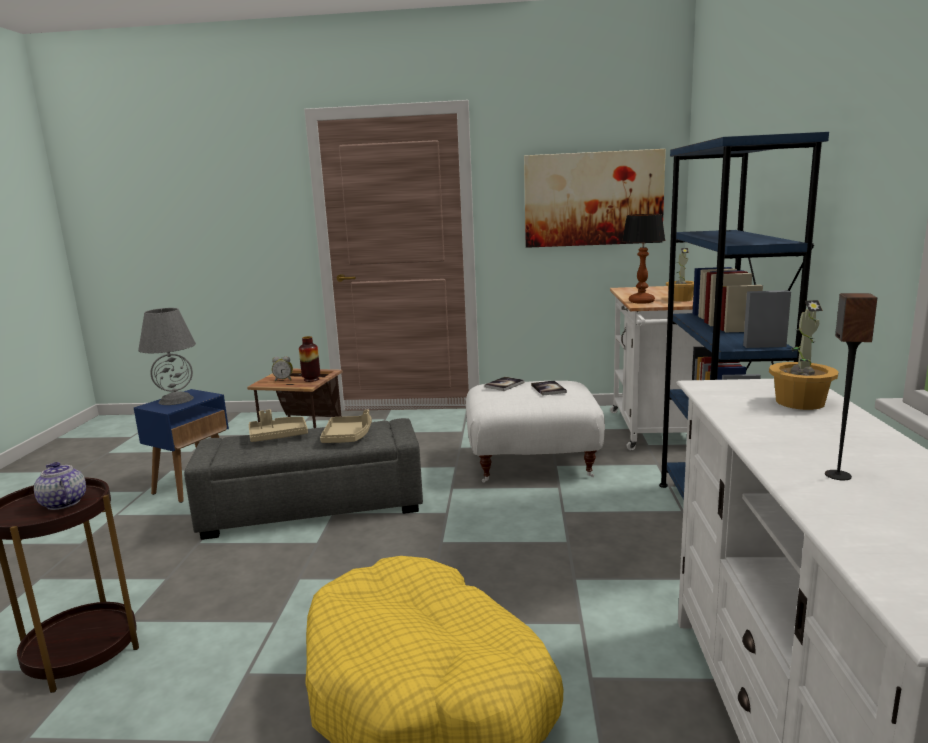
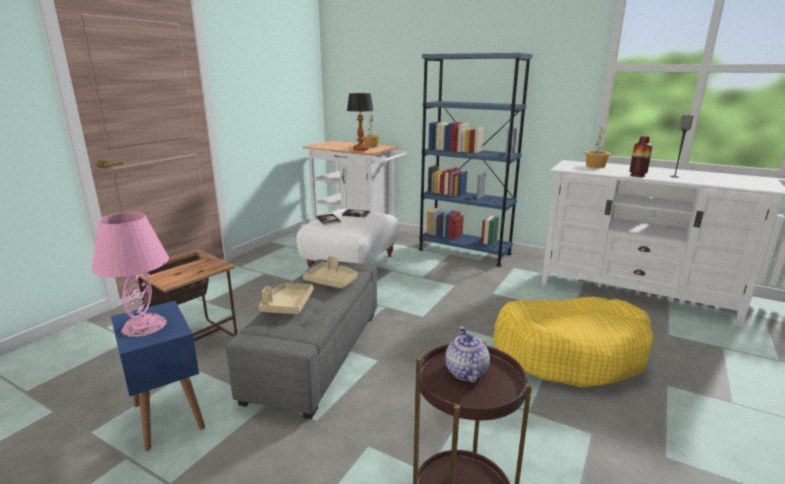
camera: 65 degrees left, 5 degrees up
(62, 503) = (465, 371): teapot -> teapot turned 105 degrees clockwise
(176, 399) = (144, 325): grey table lamp -> pink table lamp
(283, 380) = (180, 272): alarm clock -> none
(311, 379) = (206, 261): vase -> vase (637, 175)
(593, 199) = (282, 82): picture -> none

